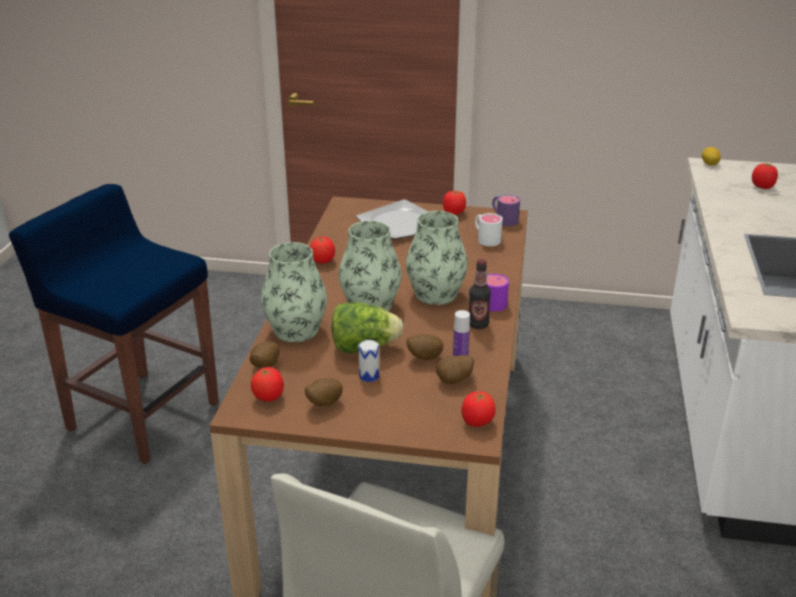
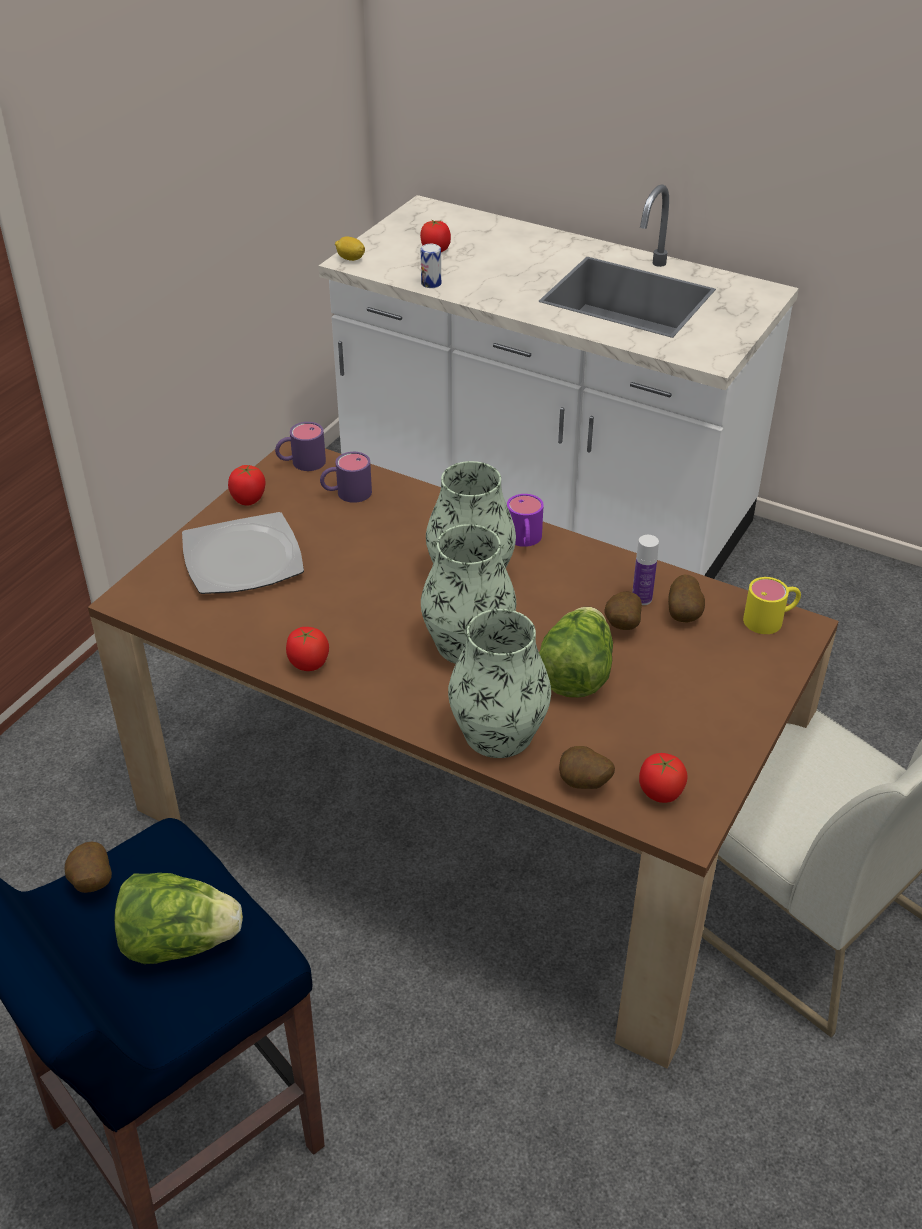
camera: 70 degrees left, 10 degrees up
(122, 278) = (179, 941): none -> lettuce
(323, 403) = (693, 741): potato -> potato (91, 884)
(369, 376) = (645, 685): can -> can (431, 283)
(477, 422) = (771, 619): tomato -> yellow mug
(478, 324) = (565, 561): bottle -> none
(485, 238) = (346, 493): white mug -> purple mug

